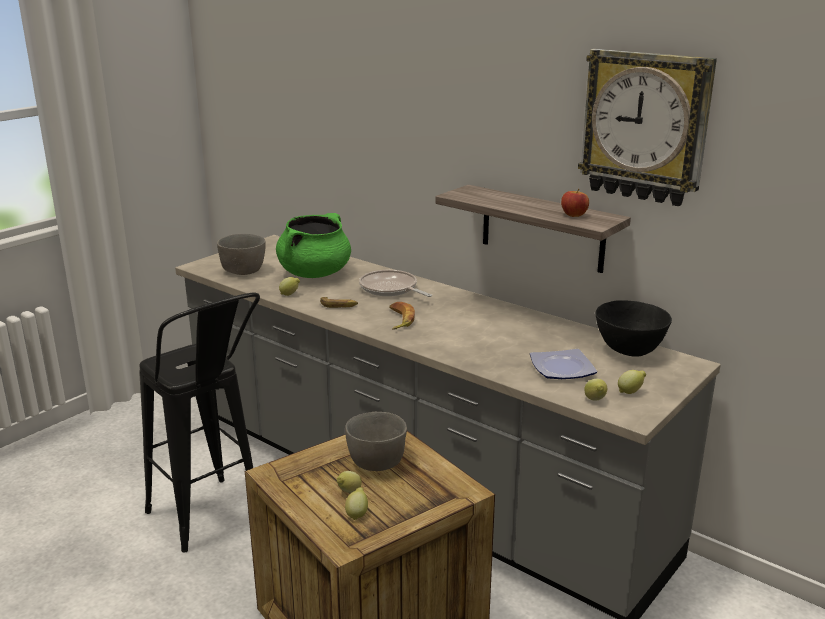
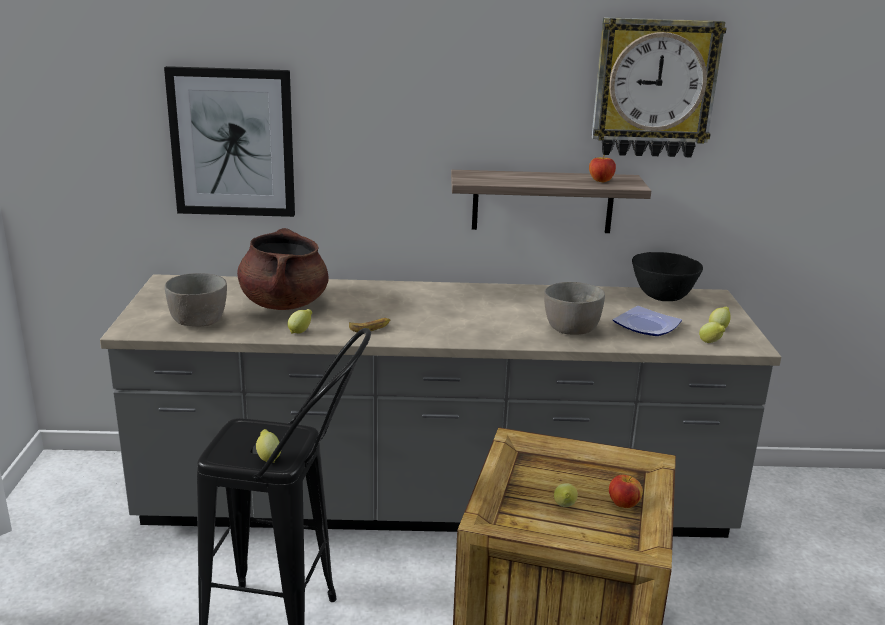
camera: 40 degrees left, 0 degrees up
(315, 273) = (284, 303): green cooking pot -> brown cooking pot
(322, 138) = (232, 142): none -> picture
(357, 514) = (601, 521): lemon -> lemon (268, 458)
(376, 462) = (545, 470): grey bowl -> grey bowl (570, 329)
(390, 289) = (389, 299): frying pan -> none
(395, 510) = (623, 503): none -> apple
(399, 320) = (451, 325): banana -> none

